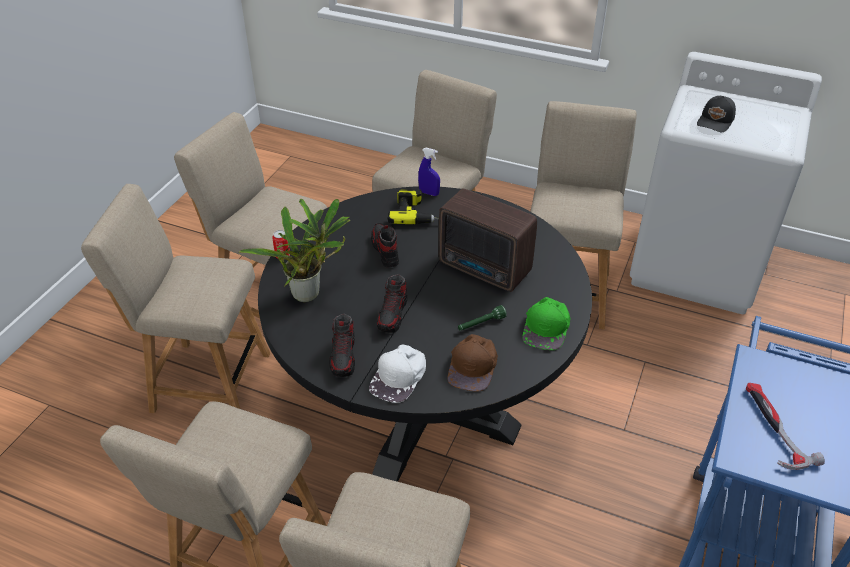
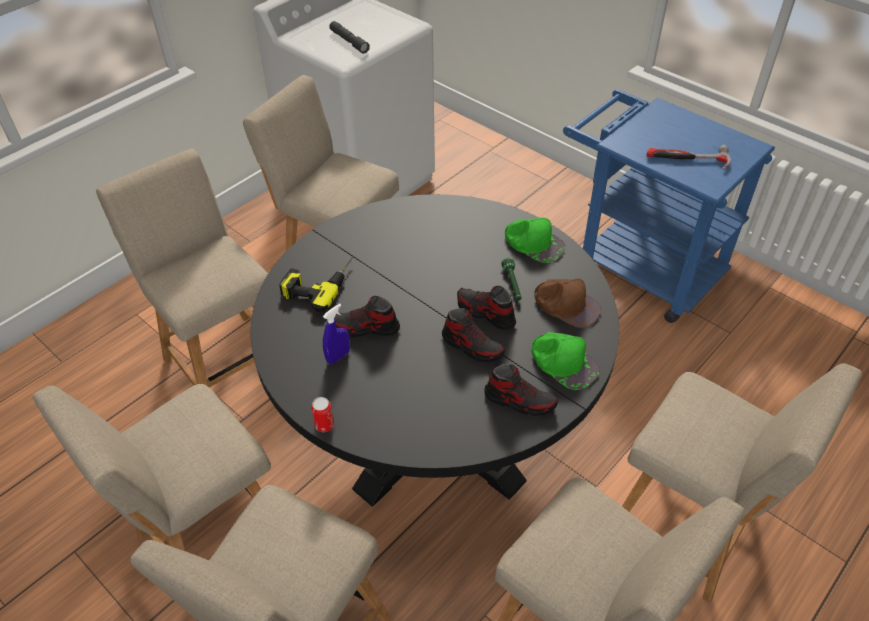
camera: 70 degrees left, 5 degrees up
(310, 293) = (407, 410): potted plant -> none
(399, 376) = (563, 362): white cap -> green cap
(429, 193) = (286, 269): blue spray bottle -> blue spray bottle (338, 356)
(435, 314) = (485, 313): none -> shoe
(485, 270) = (436, 260): radio -> none
(716, 121) = (349, 41): black cap -> grey flashlight

